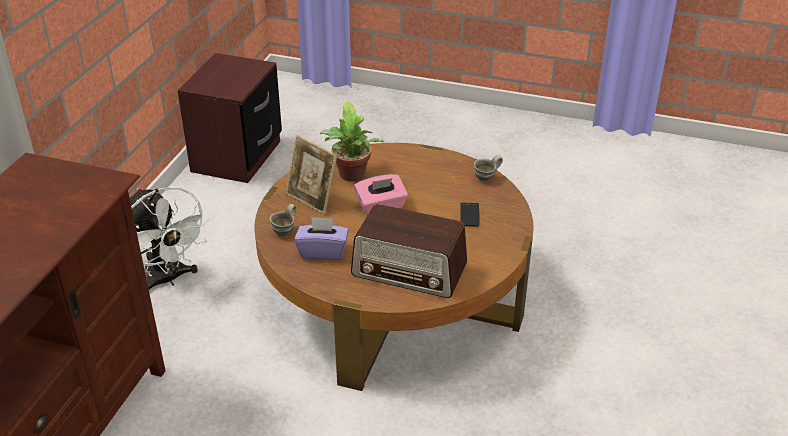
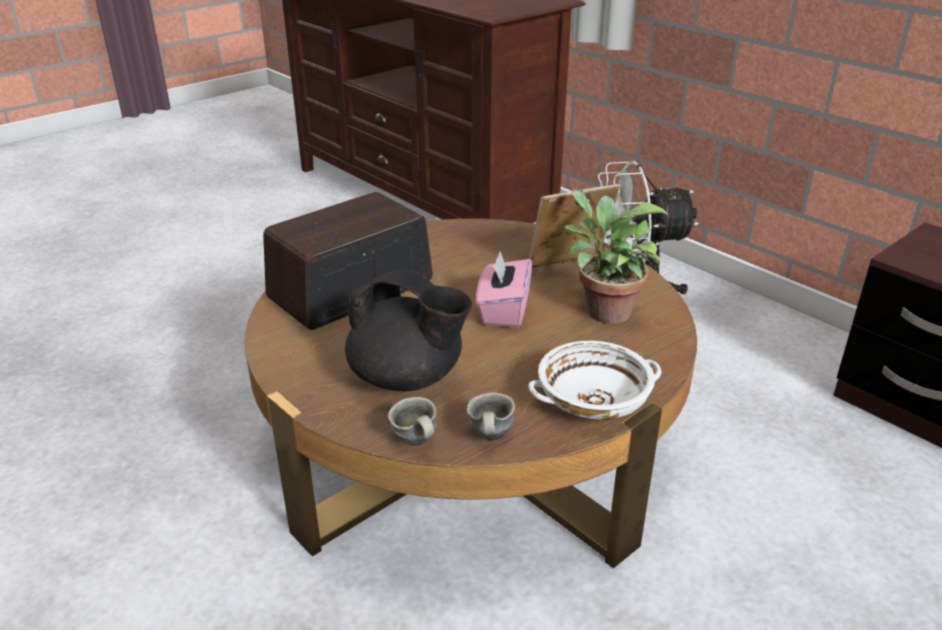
camera: 120 degrees right, 5 degrees down
(285, 232) = (514, 238): grey mug -> grey mug (414, 443)
(323, 252) = (451, 249): purple tissue box -> none
(434, 160) = (593, 401): none -> white bowl
(469, 215) = (407, 377): phone -> black teapot

